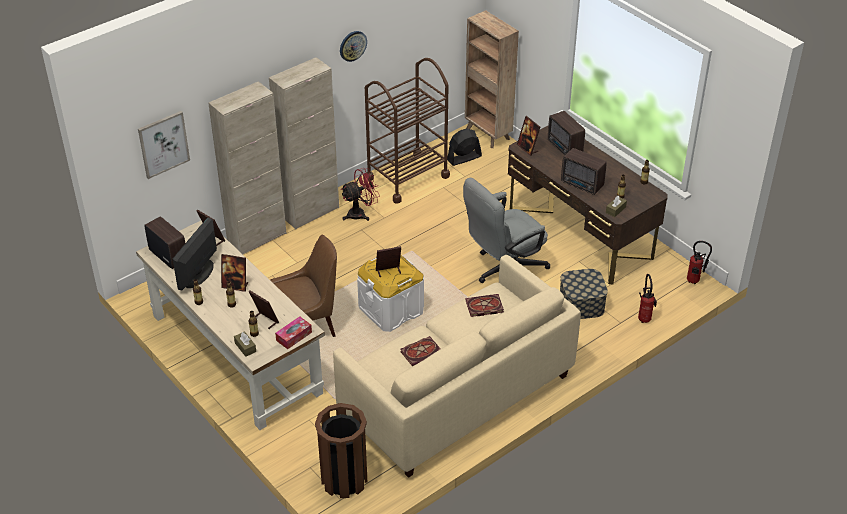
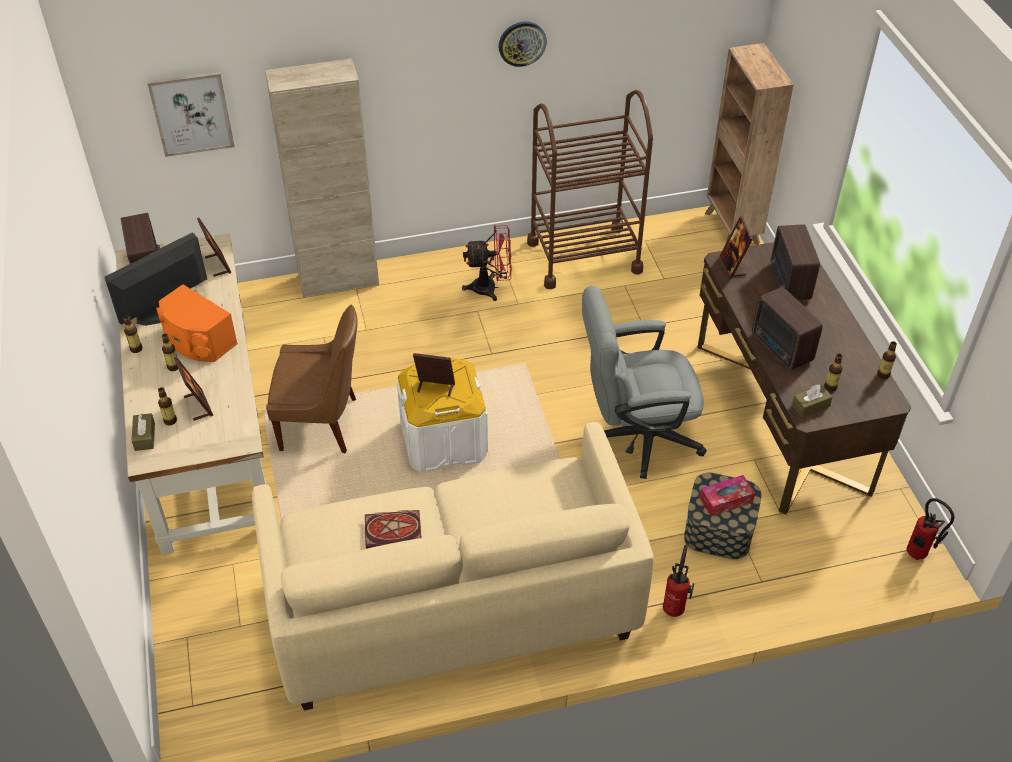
camera: 25 degrees right, 5 degrees up
(235, 285) = (197, 341): picture frame -> orange speaker
(294, 336) = (217, 444): tissue box -> tissue box (726, 500)
(310, 212) = (428, 266): beige cabinet -> none
(344, 479) = (218, 676): brown trash can -> none
(464, 158) = (678, 252): black fan -> none
(483, 307) = (528, 491): book -> none
(644, 318) = (804, 587): fire extinguisher -> fire extinguisher (675, 607)

